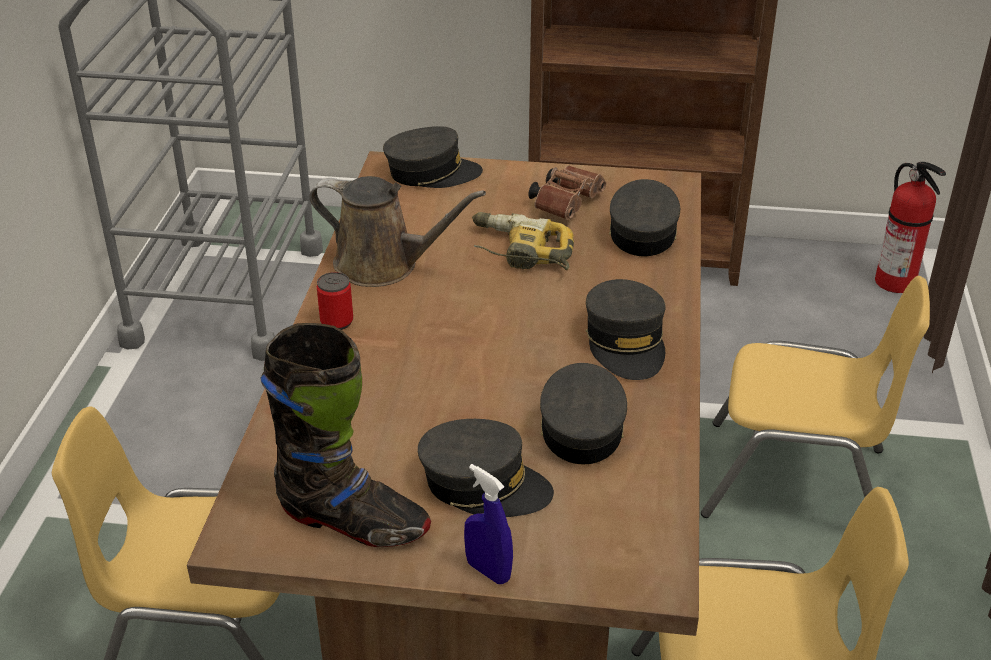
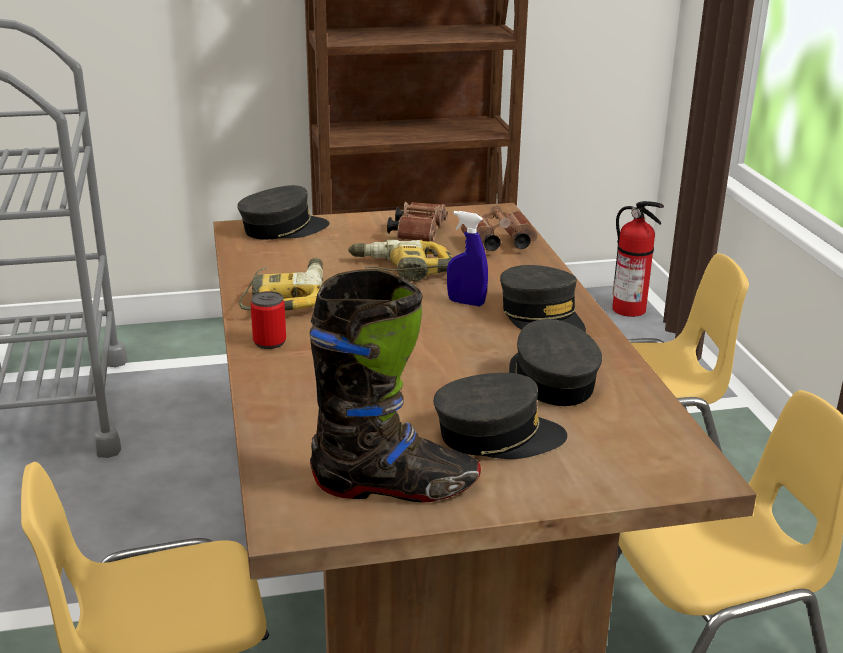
camera: 20 degrees left, 10 degrees down
(384, 265) = (285, 296): brown watering can -> power drill
(488, 571) = (551, 498): blue spray bottle -> blue spray bottle (466, 302)
(642, 233) = (497, 245): grey cap -> brown binoculars

